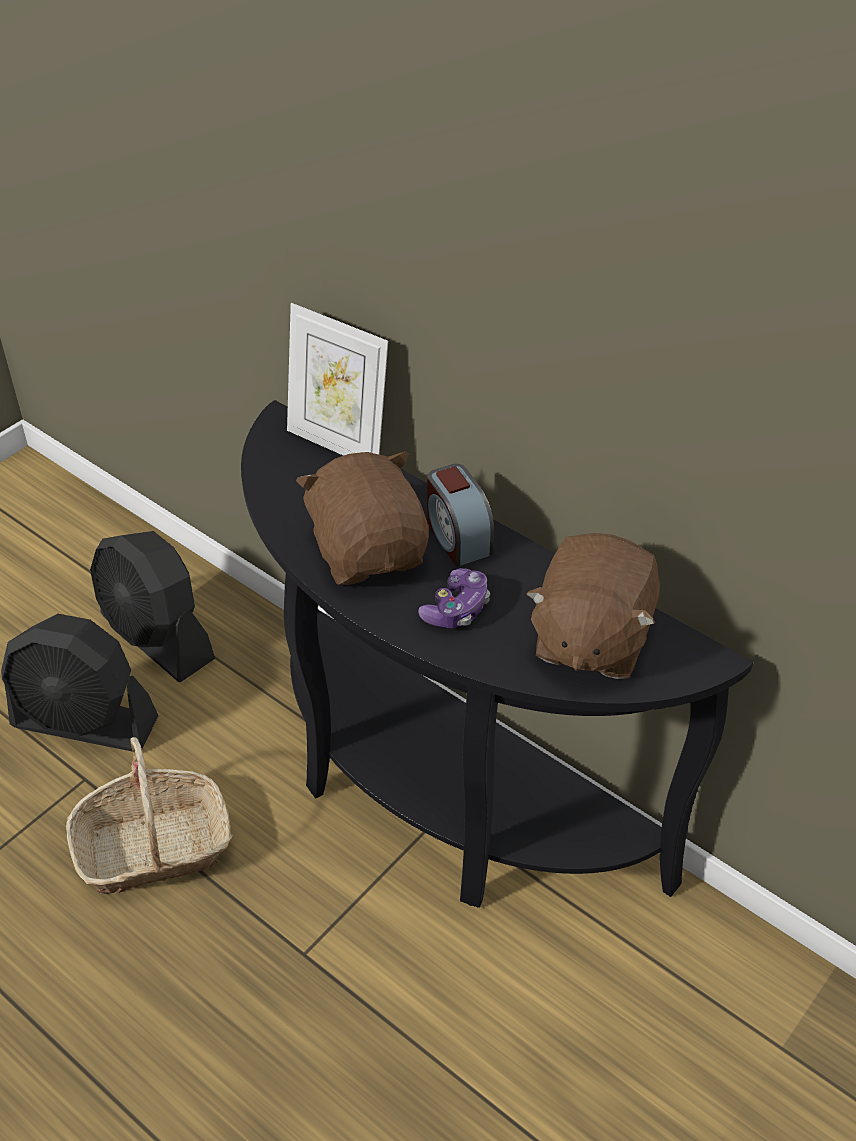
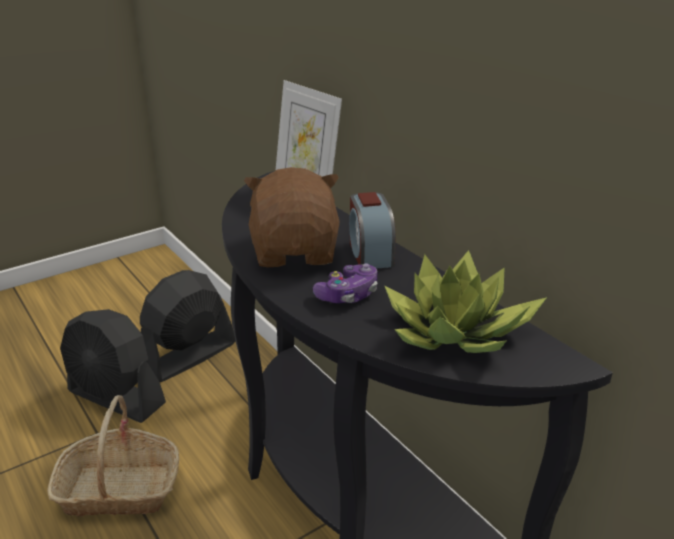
camera: 15 degrees right, 15 degrees down
(157, 638) = (189, 356): black fan -> black fan turned 75 degrees clockwise
(590, 639) = (457, 331): brown plush toy -> potted plant

